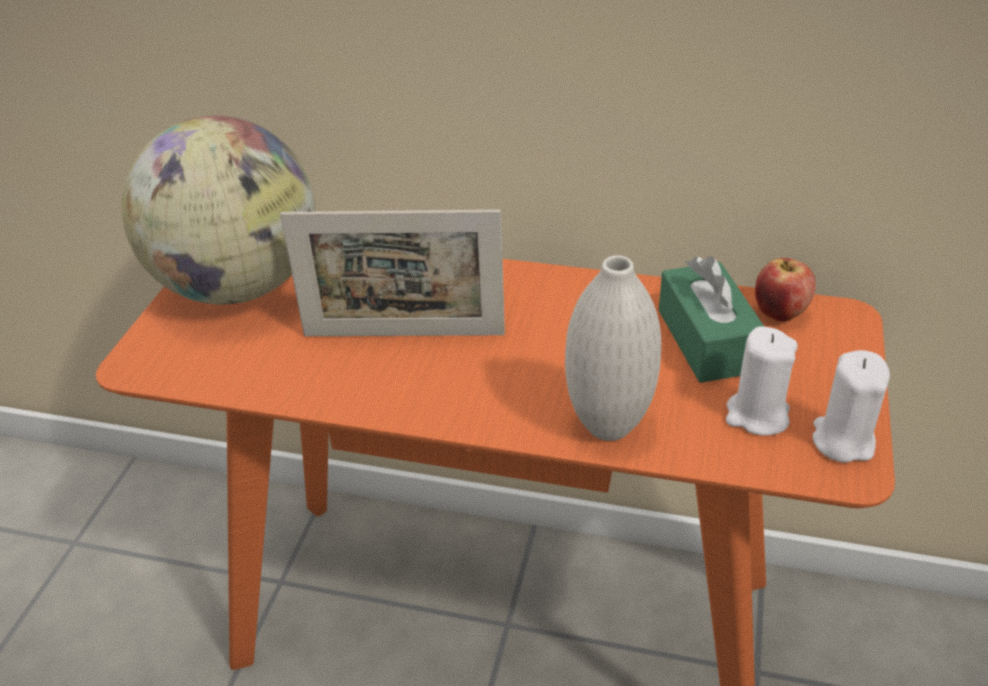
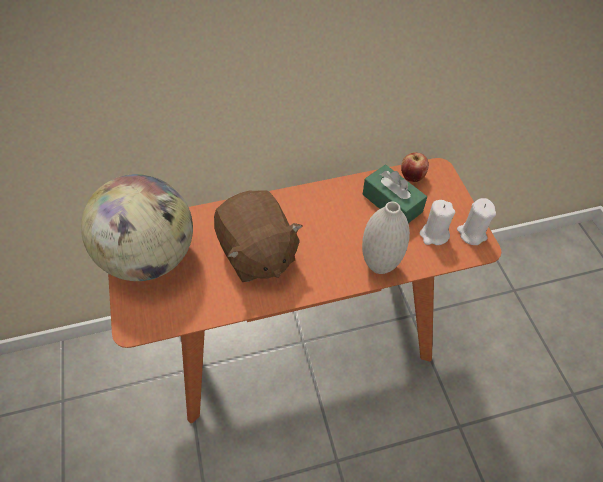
camera: 30 degrees left, 15 degrees up
(404, 335) = (257, 253): picture frame -> brown plush toy

